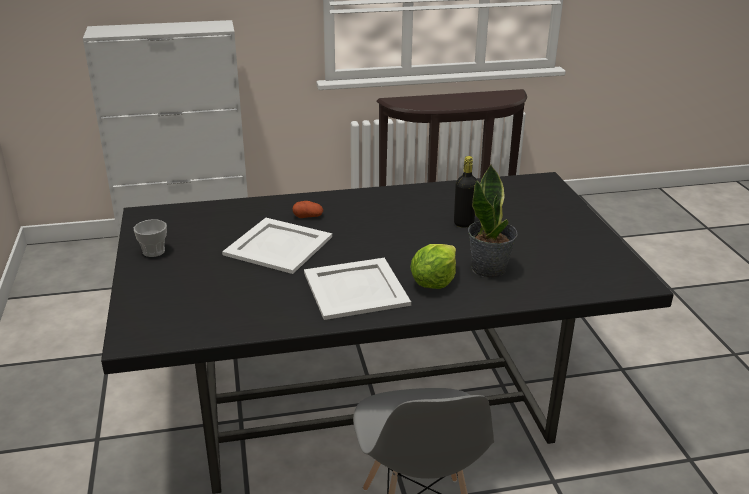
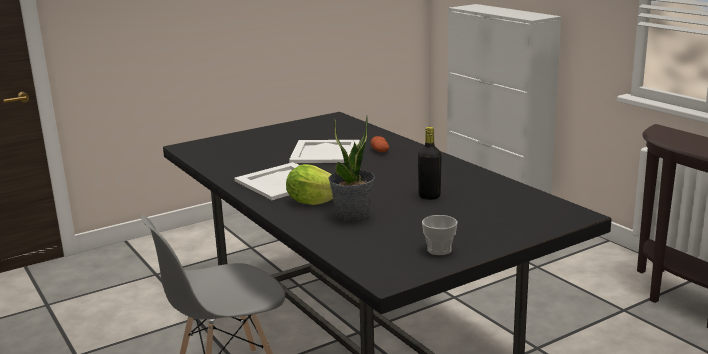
camera: 70 degrees right, 10 degrees down
(153, 251) = (288, 129): cup -> cup (439, 250)

